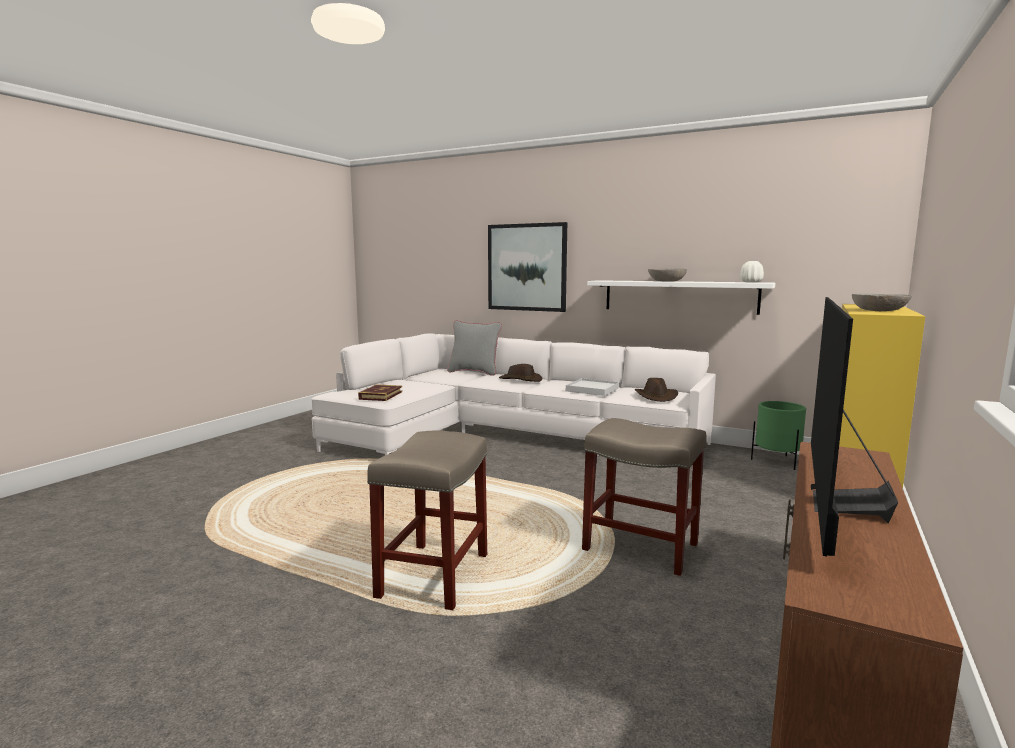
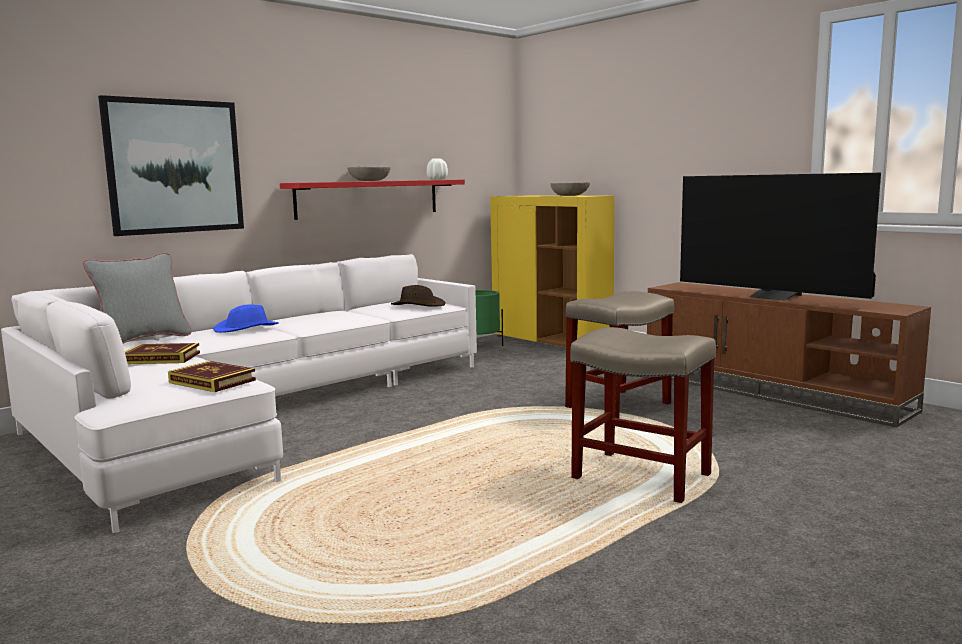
camera: 70 degrees left, 0 degrees up
(431, 381) = (161, 358): none -> book
(520, 380) = (247, 328): brown hat -> blue hat
(592, 389) = (353, 315): white tray -> none
(679, 296) = (369, 198): white shelf -> red shelf

